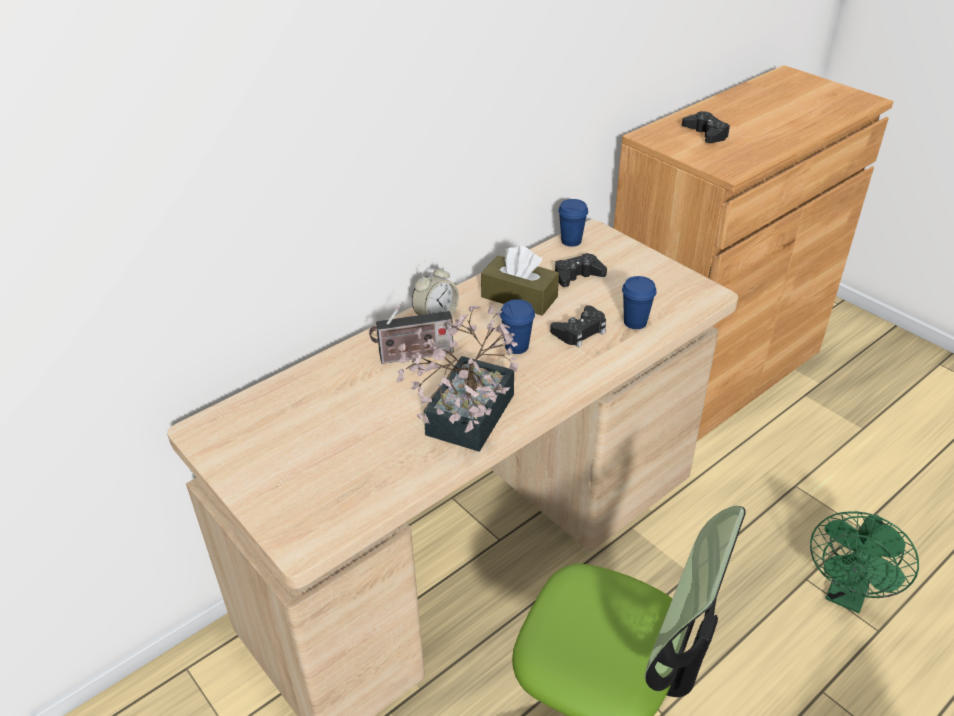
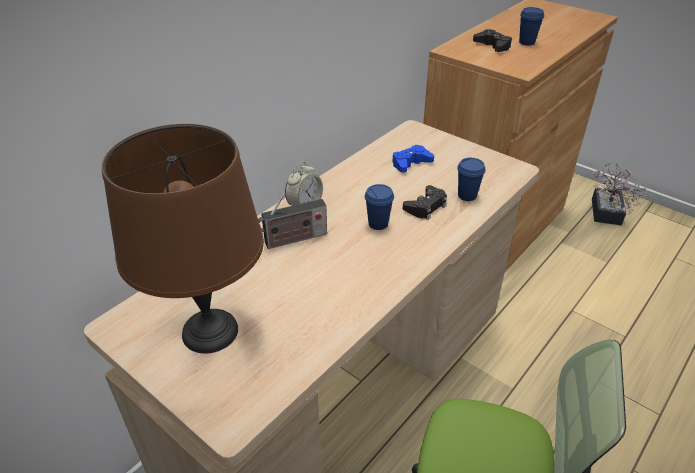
camera: 10 degrees left, 0 degrees up
(298, 446) = (209, 330): none -> brown table lamp
(464, 422) = (351, 292): potted plant -> potted plant (606, 215)
(519, 297) = (369, 184): brown tissue box -> none
(571, 241) = (398, 137): blue cup -> blue cup (526, 42)
(577, 276) = (411, 163): black game controller -> blue game controller
(847, 595) = (630, 390): green fan -> none

